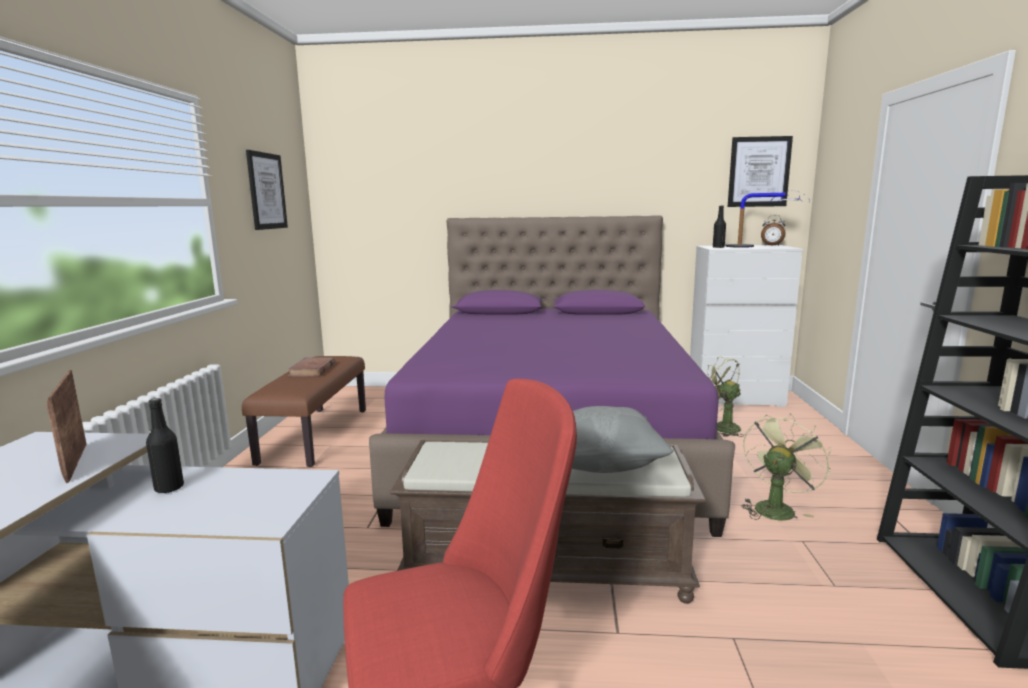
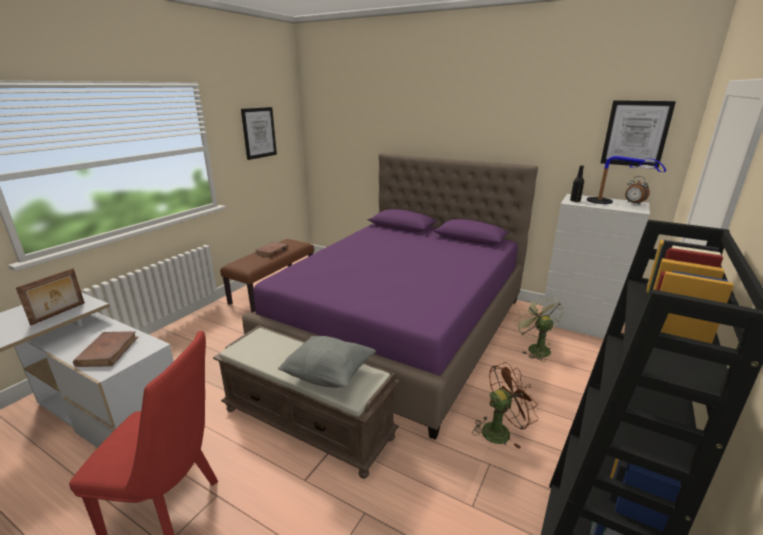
camera: 25 degrees right, 10 degrees up
(74, 462) = (59, 314): picture frame -> picture frame turned 150 degrees counterclockwise
(169, 488) = (97, 334): black bottle -> none
(232, 501) = (108, 351): none -> brown book
(776, 507) = (500, 430): green fan -> brown fan

